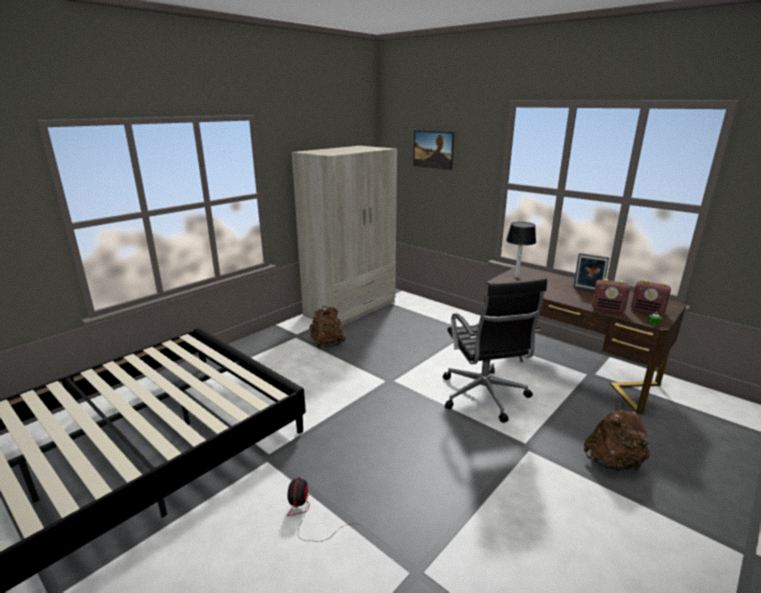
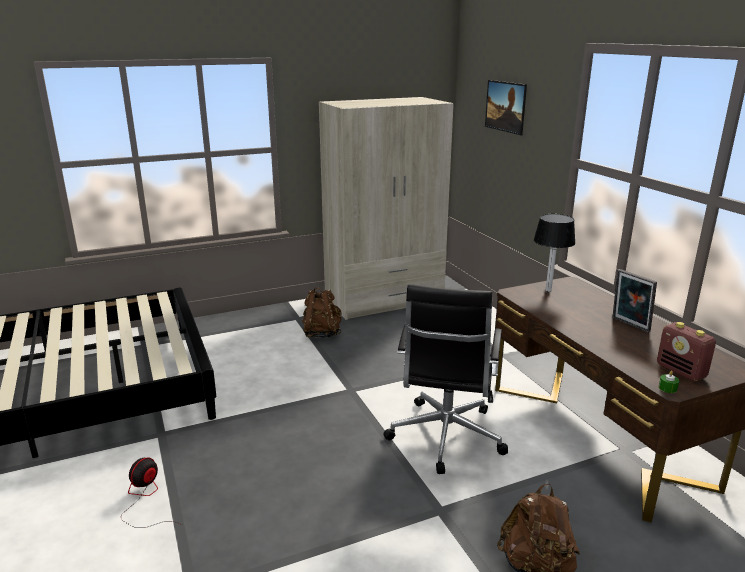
camera: 25 degrees right, 0 degrees up
(608, 310) = (621, 356): radio -> none

